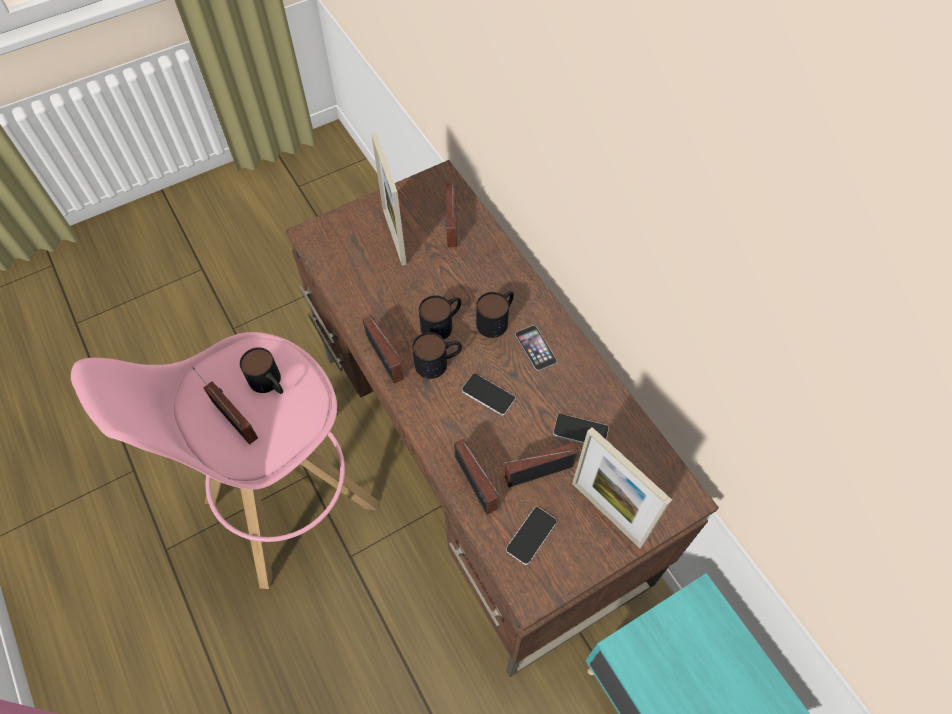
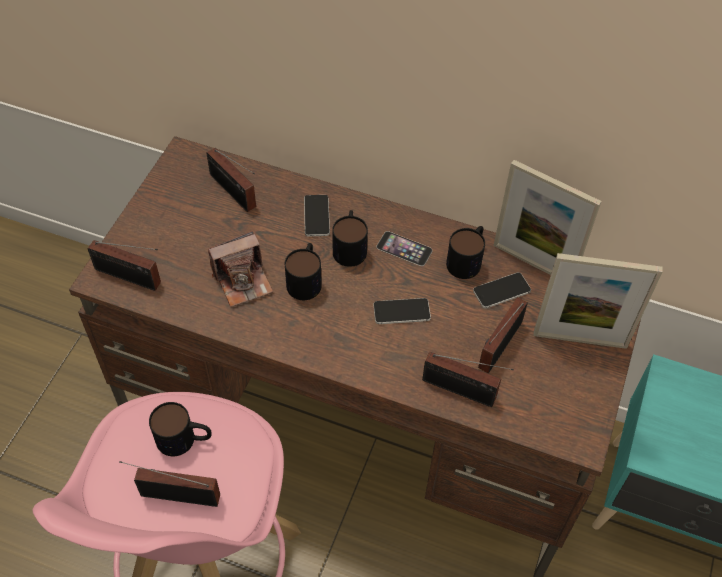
camera: 40 degrees left, 5 degrees down
(385, 361) = (284, 342): radio -> radio (131, 278)
(394, 236) = (187, 231): picture frame -> picture frame (533, 263)
(398, 296) = (243, 281): none -> camera
(438, 362) = (333, 313): mug -> mug (467, 259)
(531, 535) = (541, 397): phone -> phone (316, 216)

